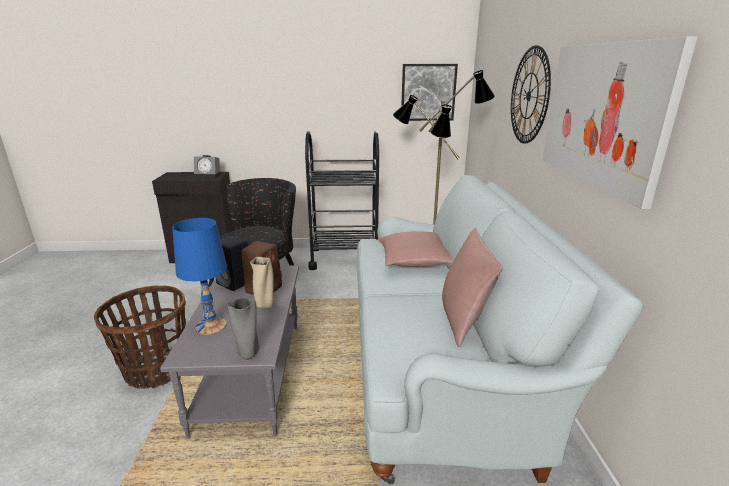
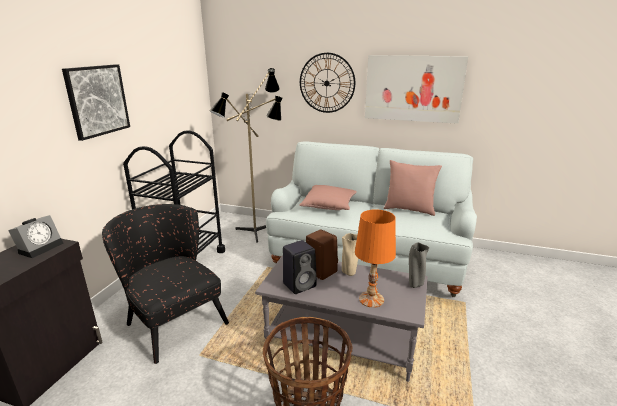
camera: 70 degrees left, 0 degrees up
(211, 326) = (371, 299): blue table lamp -> orange table lamp
(428, 92) = (188, 89): picture -> picture (97, 100)

